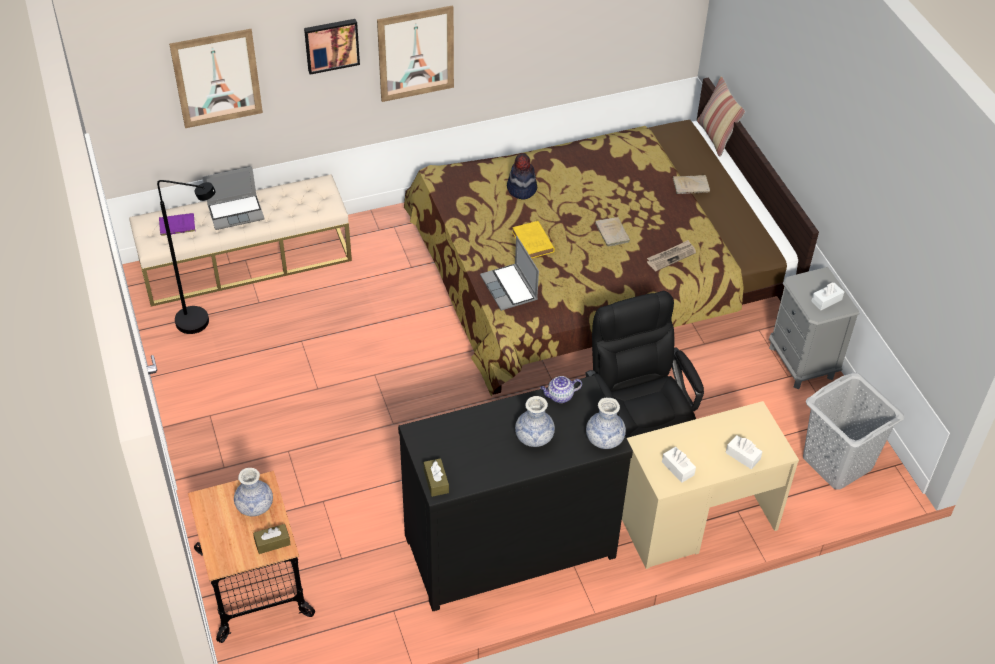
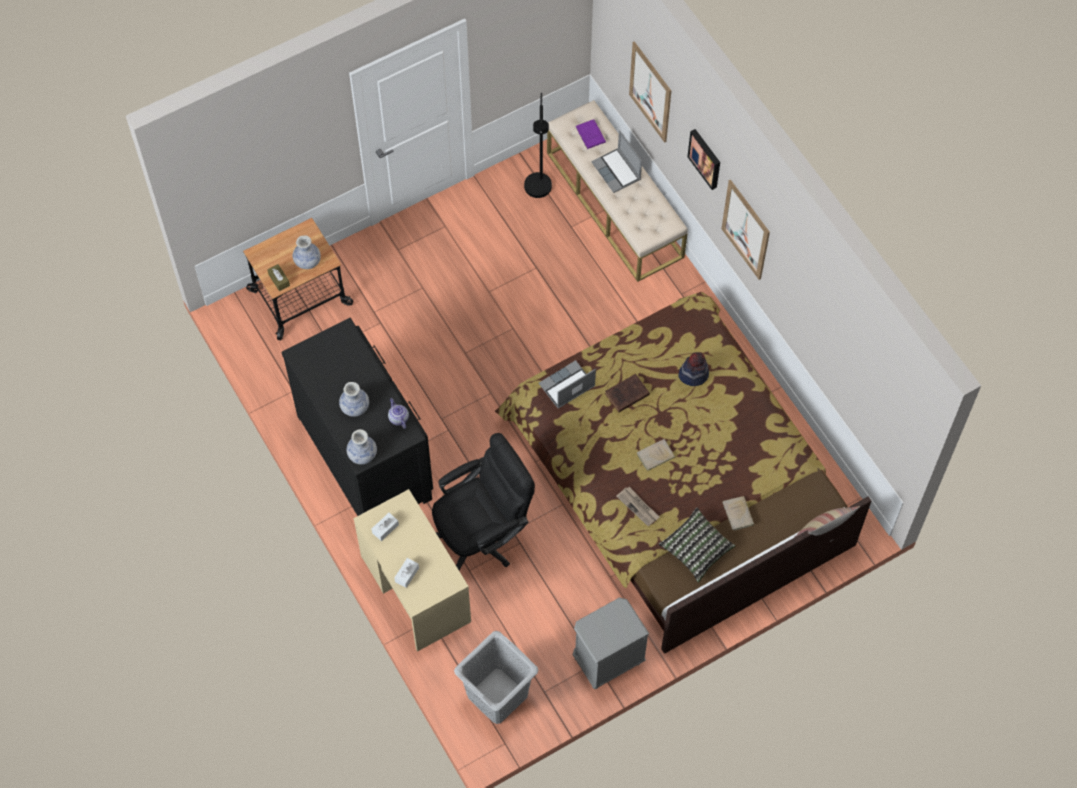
camera: 80 degrees right, 15 degrees up
(436, 481) = (303, 351): brown tissue box -> none
(533, 243) = (626, 395): yellow book -> brown book
(725, 225) = (696, 549): none -> pillow
(826, 300) = (603, 634): white tissue box -> none

